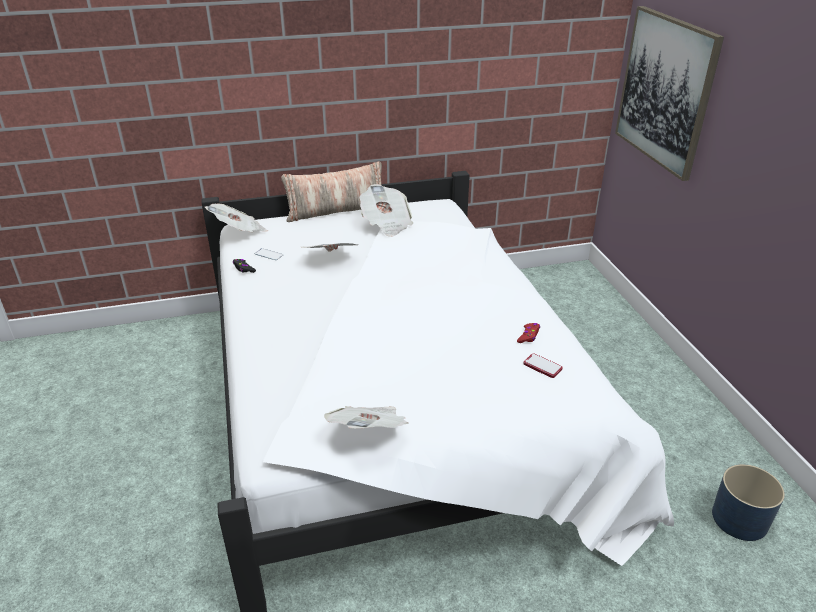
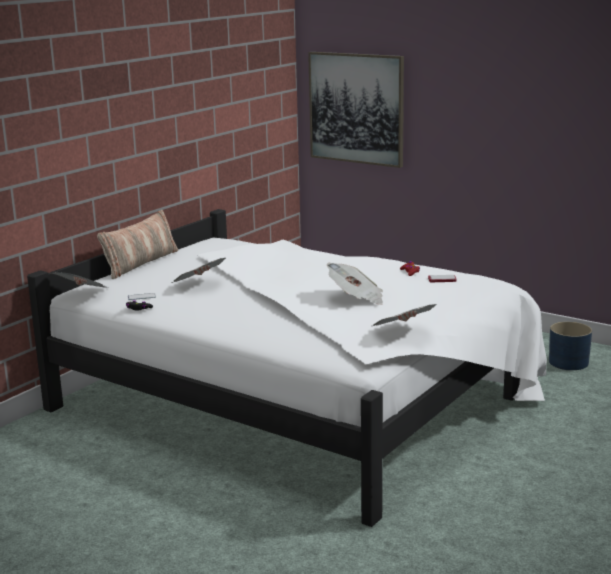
camera: 40 degrees left, 15 degrees down
(386, 223) = (204, 255): newspaper -> newspaper (356, 298)

